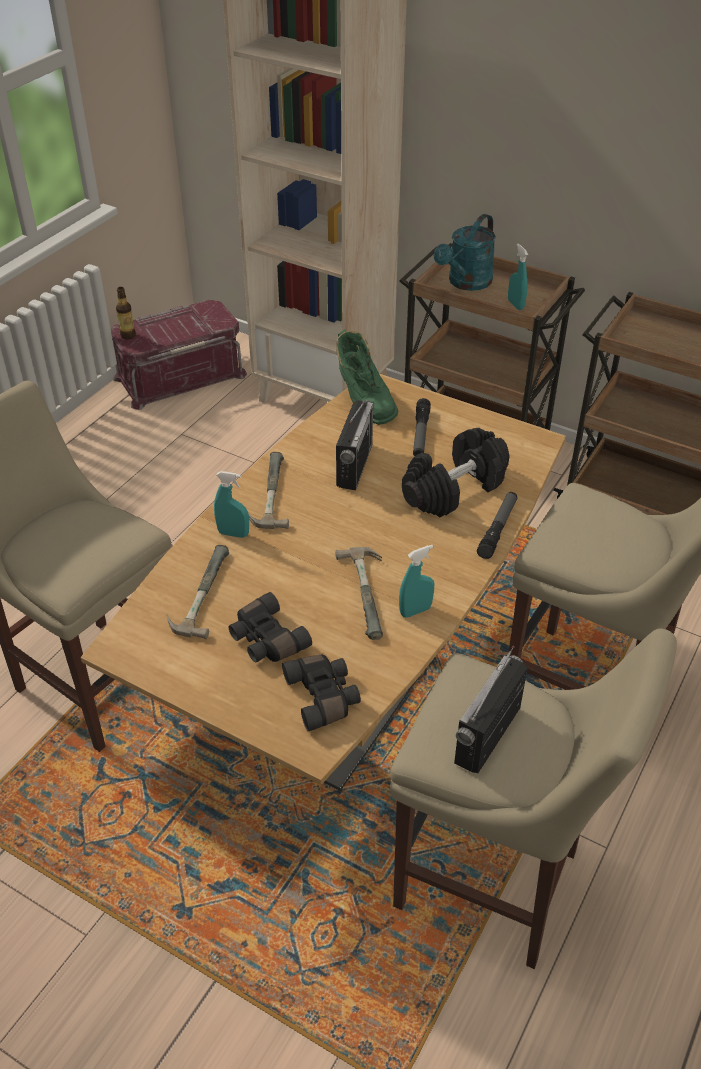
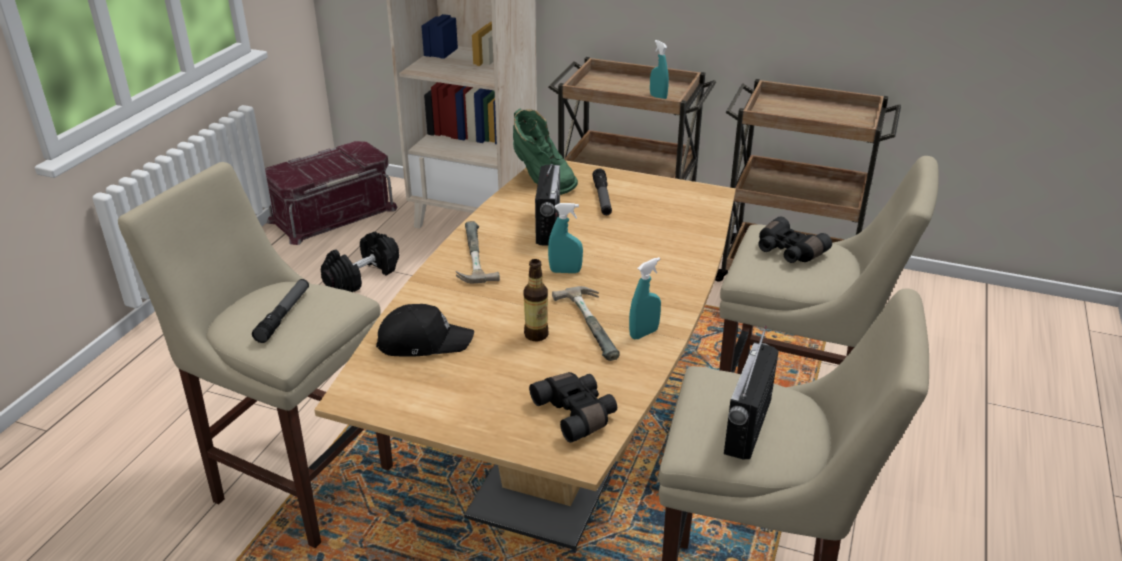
camera: 10 degrees left, 10 degrees down
(128, 335) = (282, 174): bottle -> bottle (536, 335)
(198, 593) = (423, 342): hammer -> black cap
(233, 533) = (445, 290): turquoise spray bottle -> turquoise spray bottle (565, 271)
(266, 640) = (504, 373): black binoculars -> black binoculars (788, 251)
(454, 489) = (648, 236): black dumbbell -> black dumbbell (362, 276)
(466, 283) = (608, 86): turquoise watering can -> none
(497, 529) = (699, 262): flashlight -> flashlight (284, 315)

